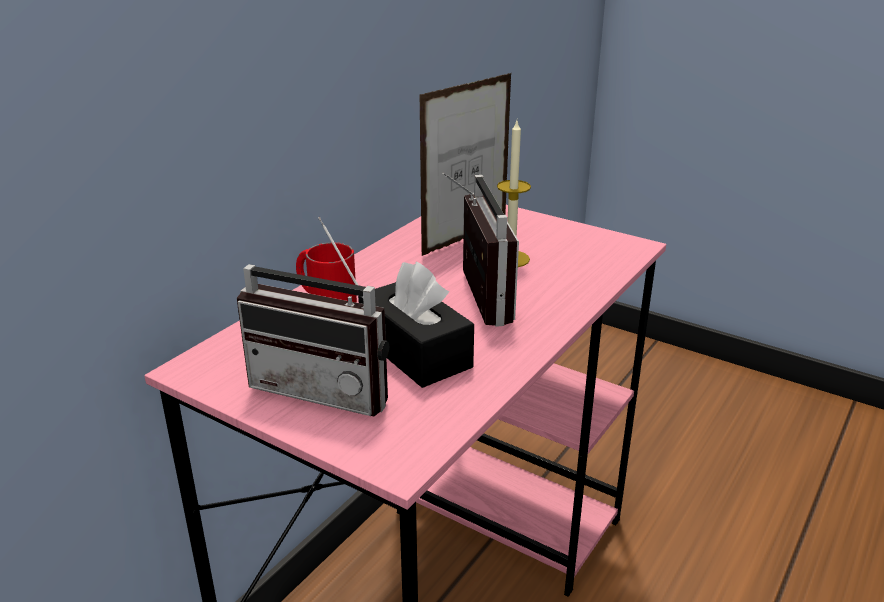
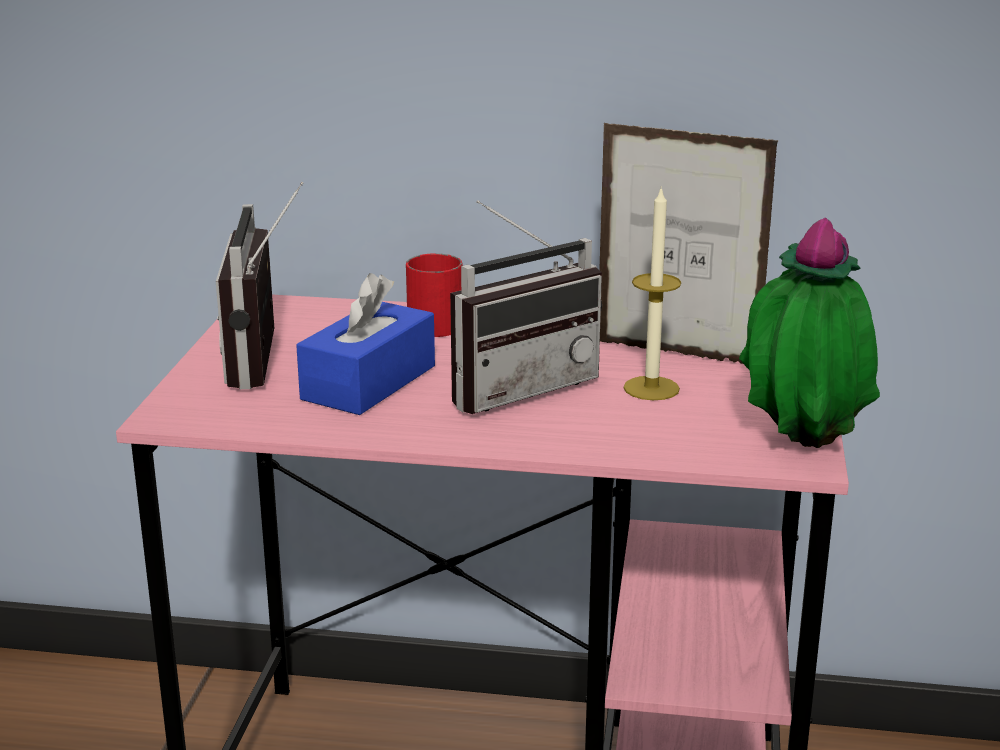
camera: 65 degrees right, 5 degrees down
(415, 351) = (369, 382): black tissue box -> blue tissue box
(622, 243) = (799, 450): none -> potted plant

